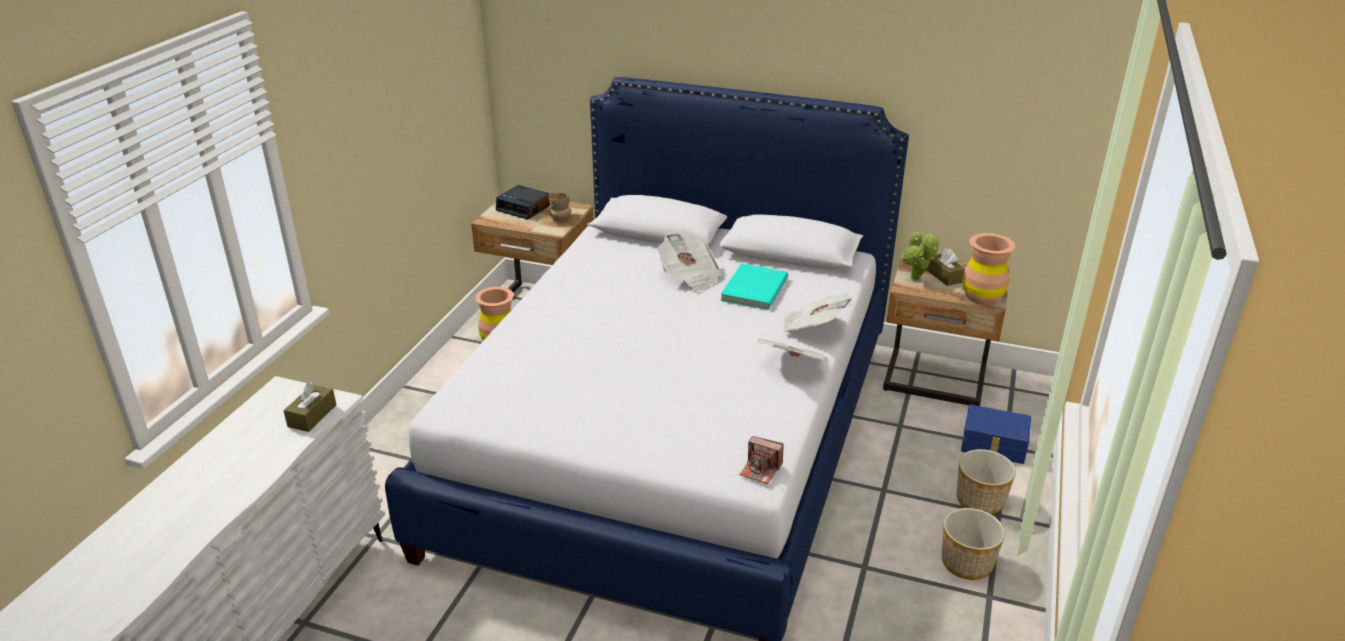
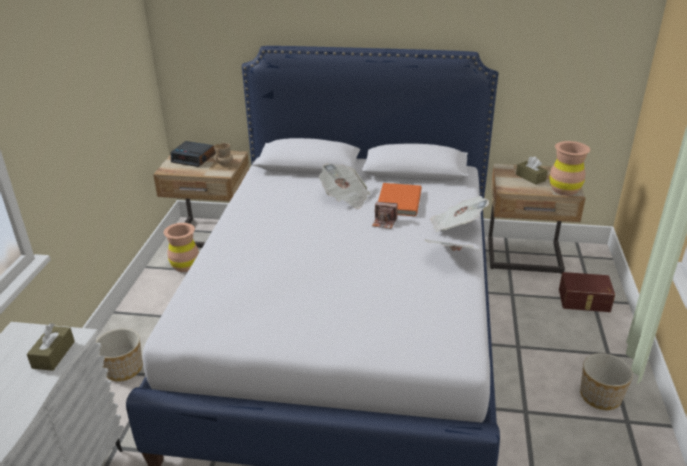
camera: 10 degrees left, 0 degrees up
(753, 289) = (398, 201): turquoise book -> orange book
(760, 470) = (461, 349): camera -> camera (384, 222)
(915, 280) = (512, 183): potted plant -> none
(981, 501) = (591, 345): planter -> planter (124, 369)
(993, 445) = (584, 301): blue storage box -> brown storage box

